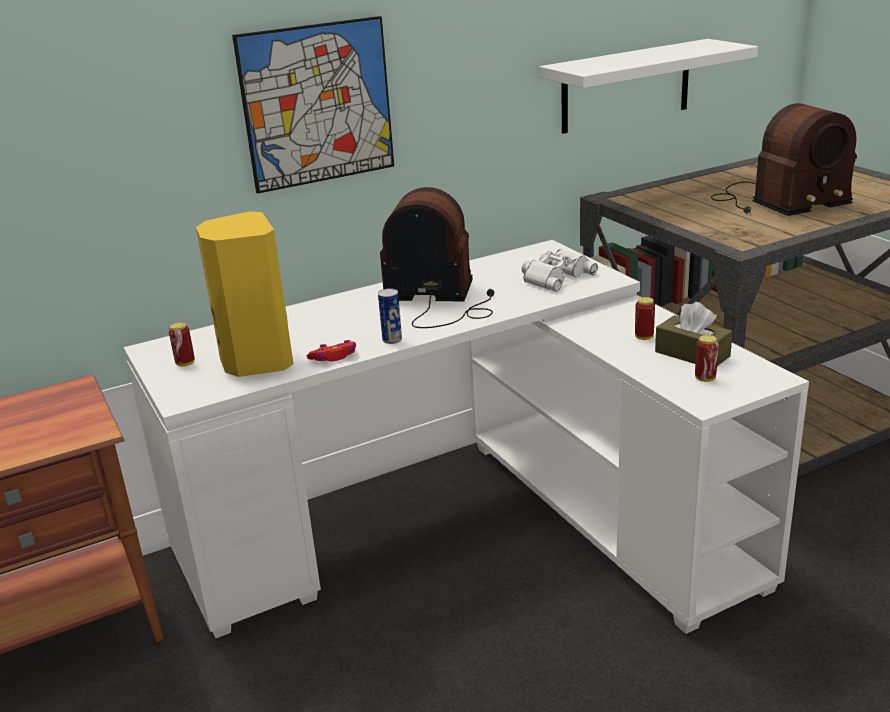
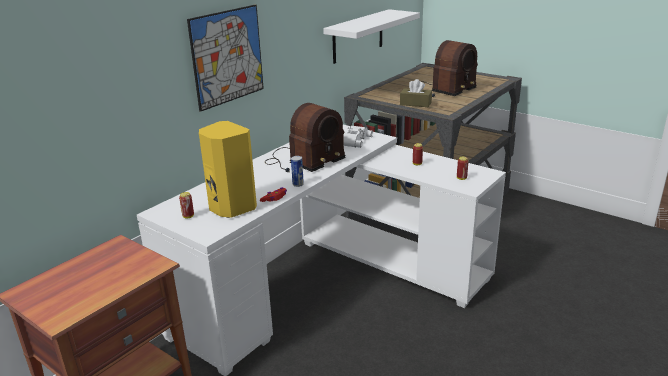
camera: 25 degrees left, 0 degrees up
(439, 301) = (303, 161): radio -> radio turned 150 degrees clockwise
(692, 354) = (446, 168): brown tissue box -> brown tissue box (415, 103)

